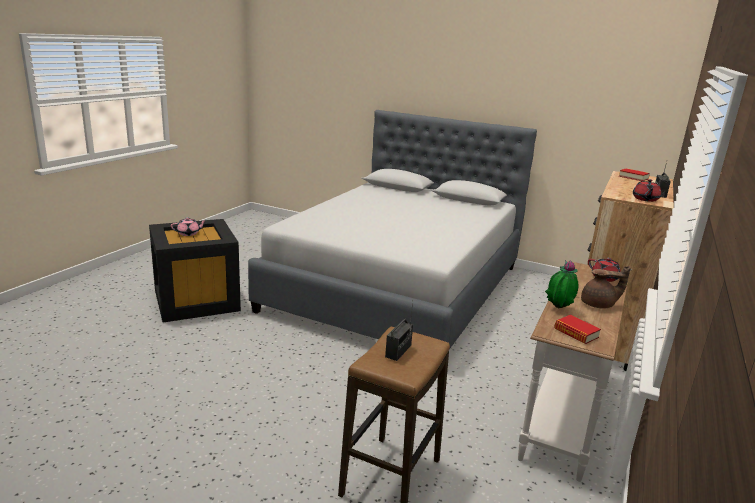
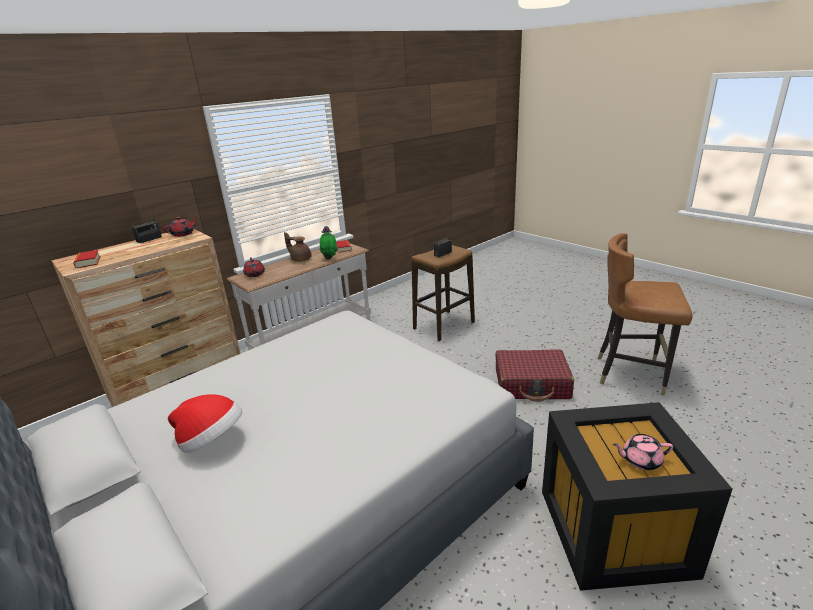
camera: 155 degrees left, 5 degrees up
(99, 420) = (631, 374): none -> brown chair
(238, 389) = (532, 384): none -> red suitcase
(422, 205) = (212, 441): none -> hat

